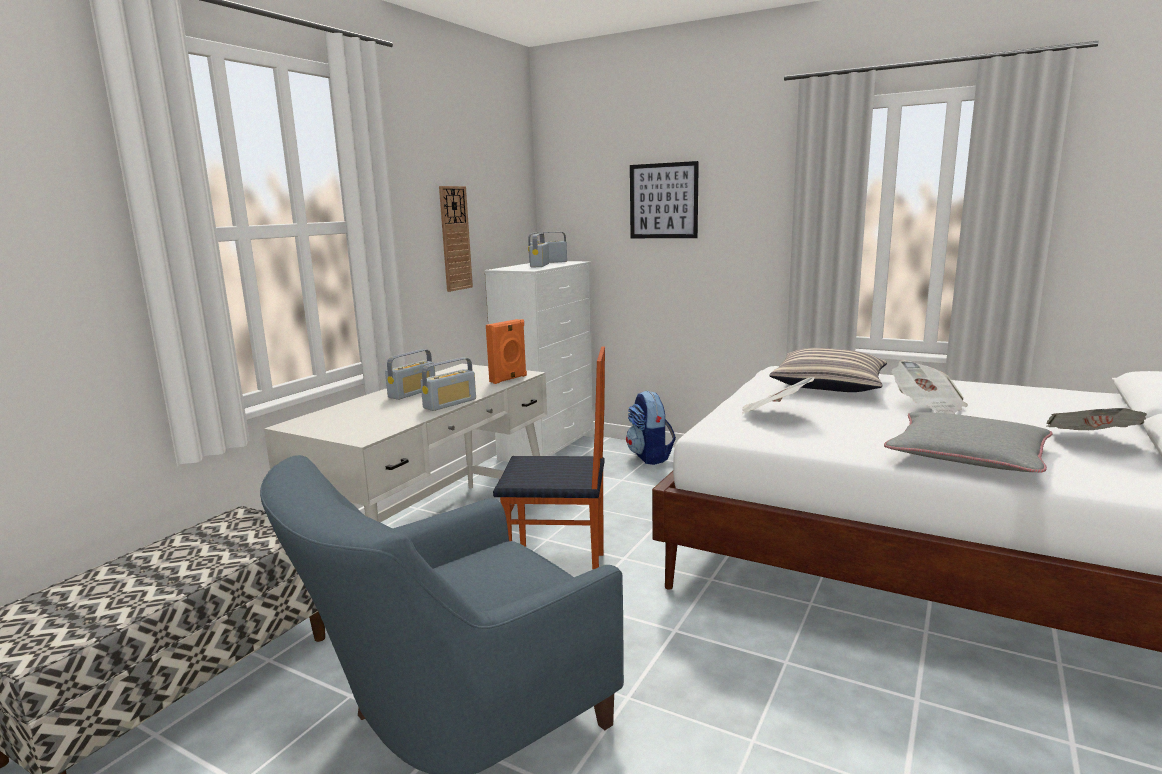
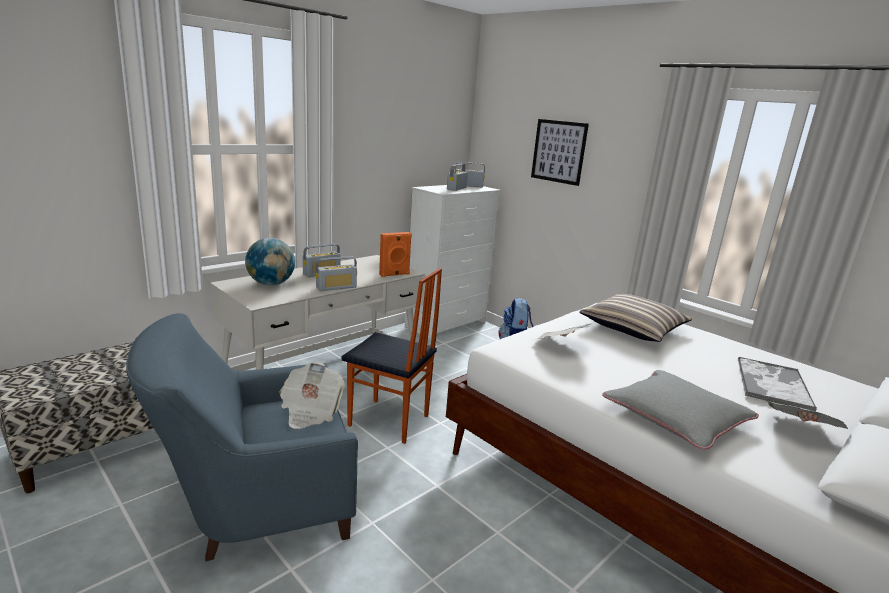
camera: 15 degrees right, 5 degrees up
(356, 415) = (271, 284): none -> globe
(455, 238) = (390, 161): wall clock -> none
(927, 406) = (693, 366): newspaper -> newspaper (310, 411)
(1016, 407) = (772, 383): none -> tray

